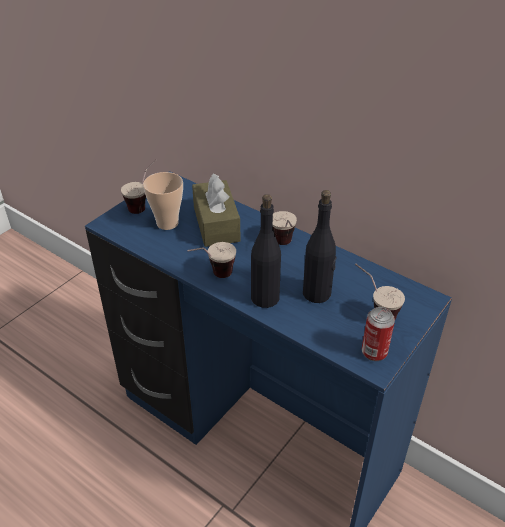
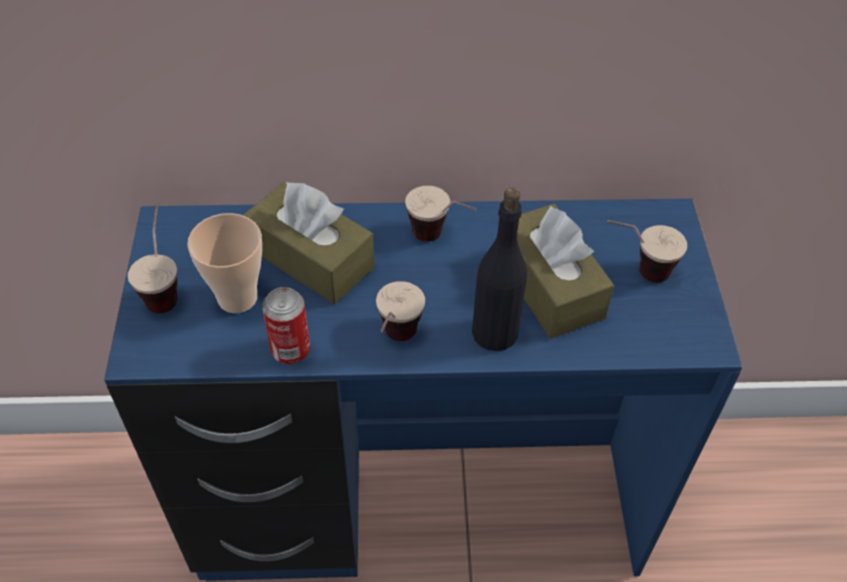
camera: 40 degrees left, 10 degrees up
(317, 293) = (549, 286): black bottle -> brown tissue box
(374, 352) = (688, 326): can -> can (290, 350)

